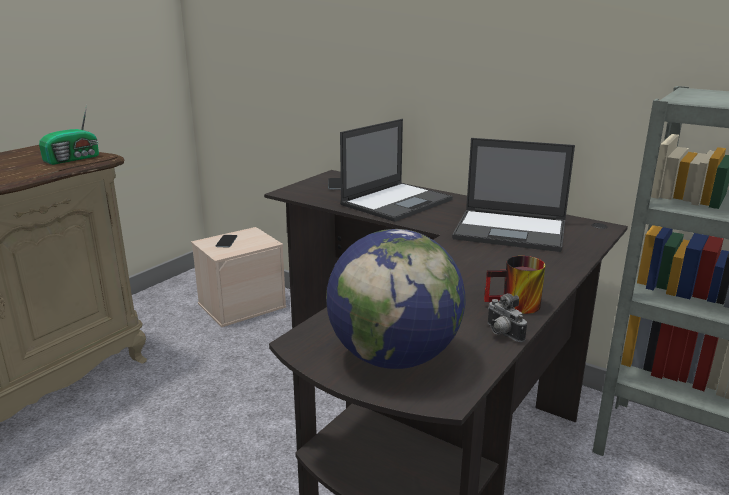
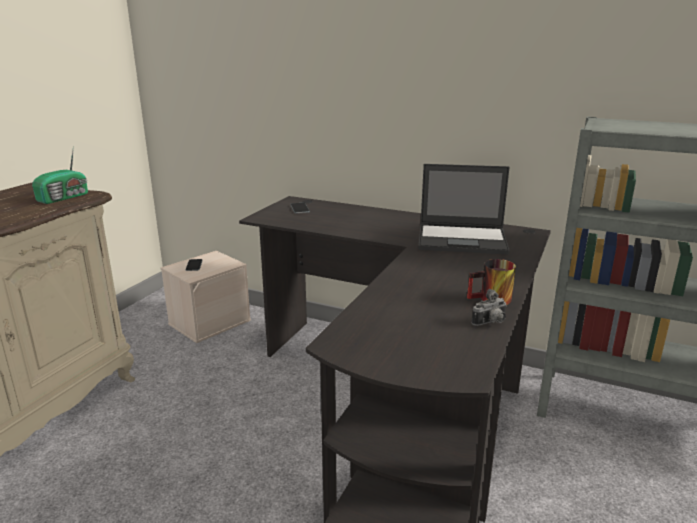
camera: 10 degrees left, 0 degrees up
(394, 357) = (414, 349): globe -> none
(397, 202) = (359, 221): laptop -> none
(501, 334) = (490, 323): camera -> camera turned 75 degrees counterclockwise

